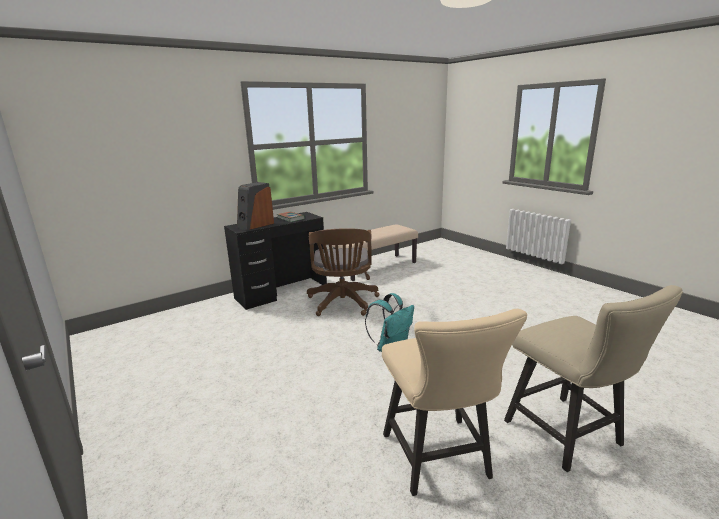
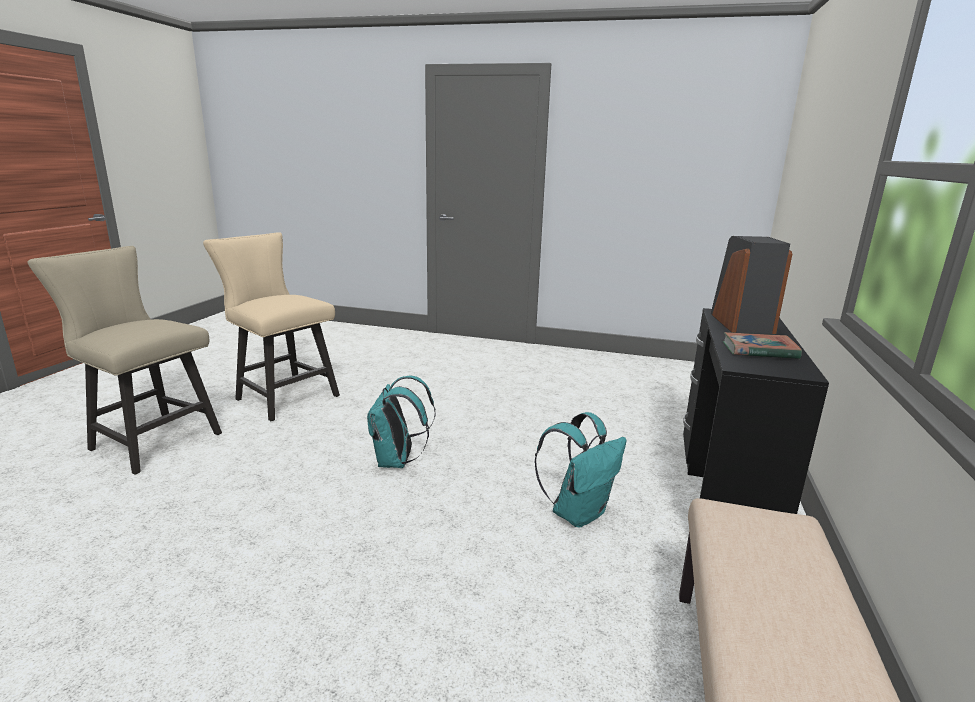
camera: 140 degrees right, 0 degrees up
(343, 304) = (578, 512): brown office chair -> turquoise backpack

